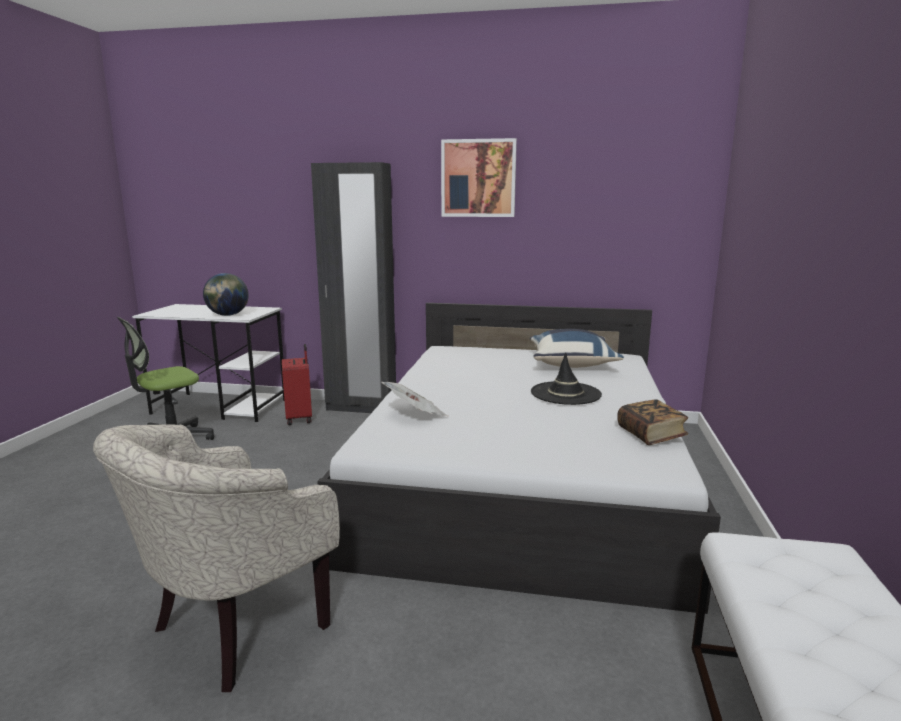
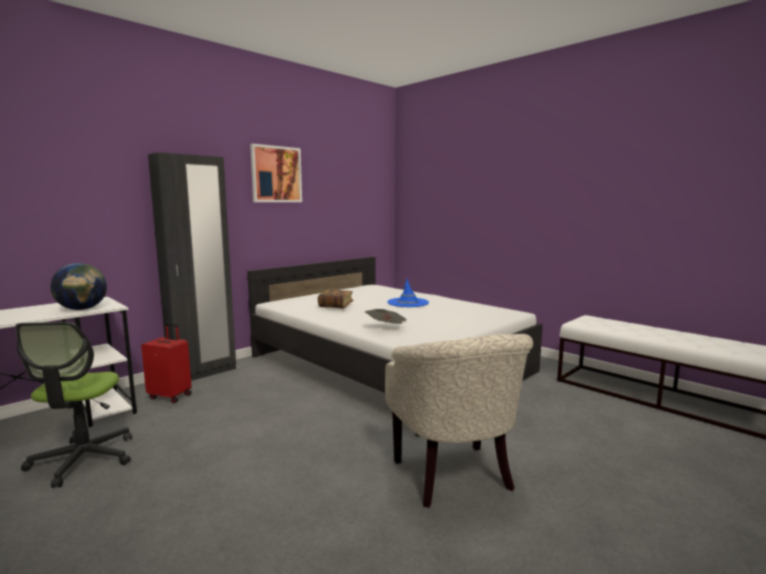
camera: 55 degrees left, 5 degrees down
(565, 393) = (408, 303): black hat -> blue hat
(571, 364) = (365, 293): blue pillow -> none
(650, 435) = (479, 305): book -> book (335, 306)

